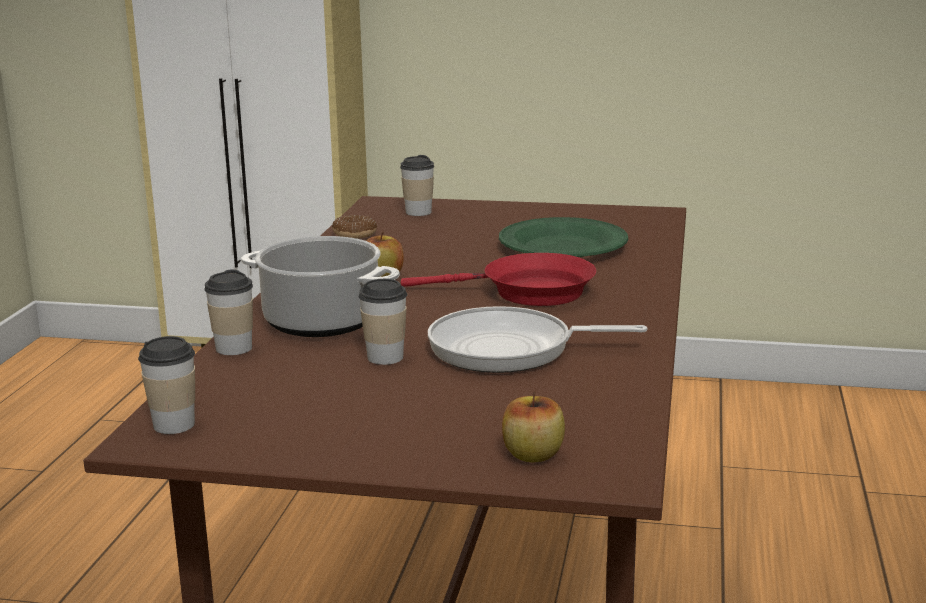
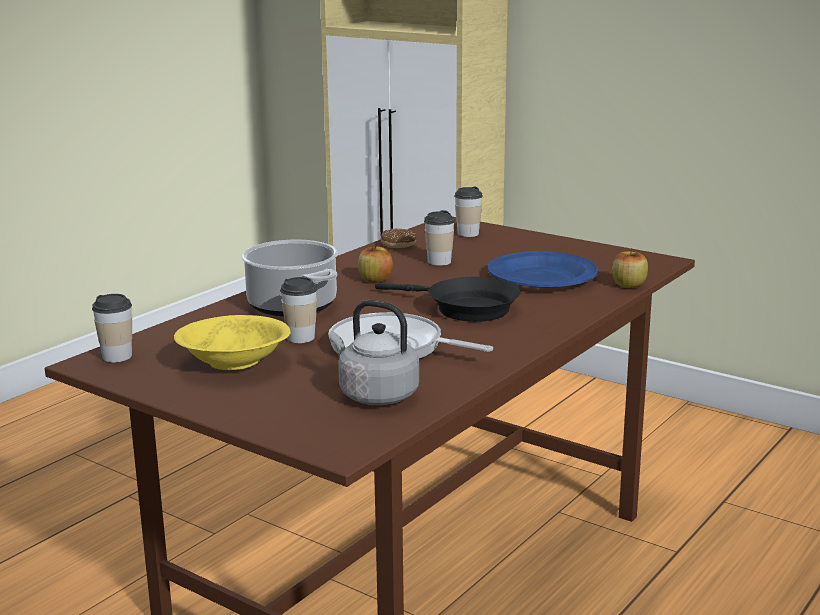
camera: 25 degrees right, 0 degrees up
(234, 348) = (213, 313): cup -> cup (439, 262)
(344, 403) = (234, 363): none -> yellow bowl
(528, 292) = (465, 308): red frying pan -> black frying pan
(533, 455) = (308, 423): apple -> apple (628, 285)
(562, 246) = (541, 277): green plate -> blue plate
(563, 406) = (375, 395): none -> grey kettle

